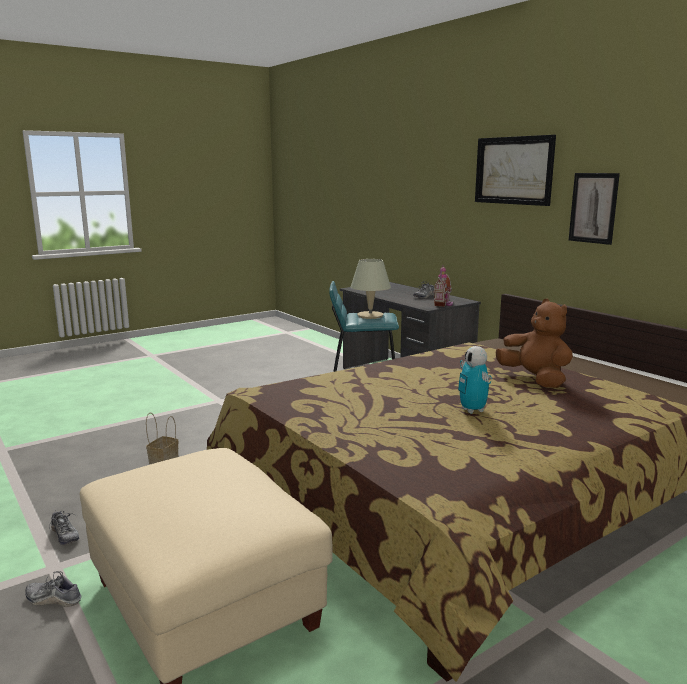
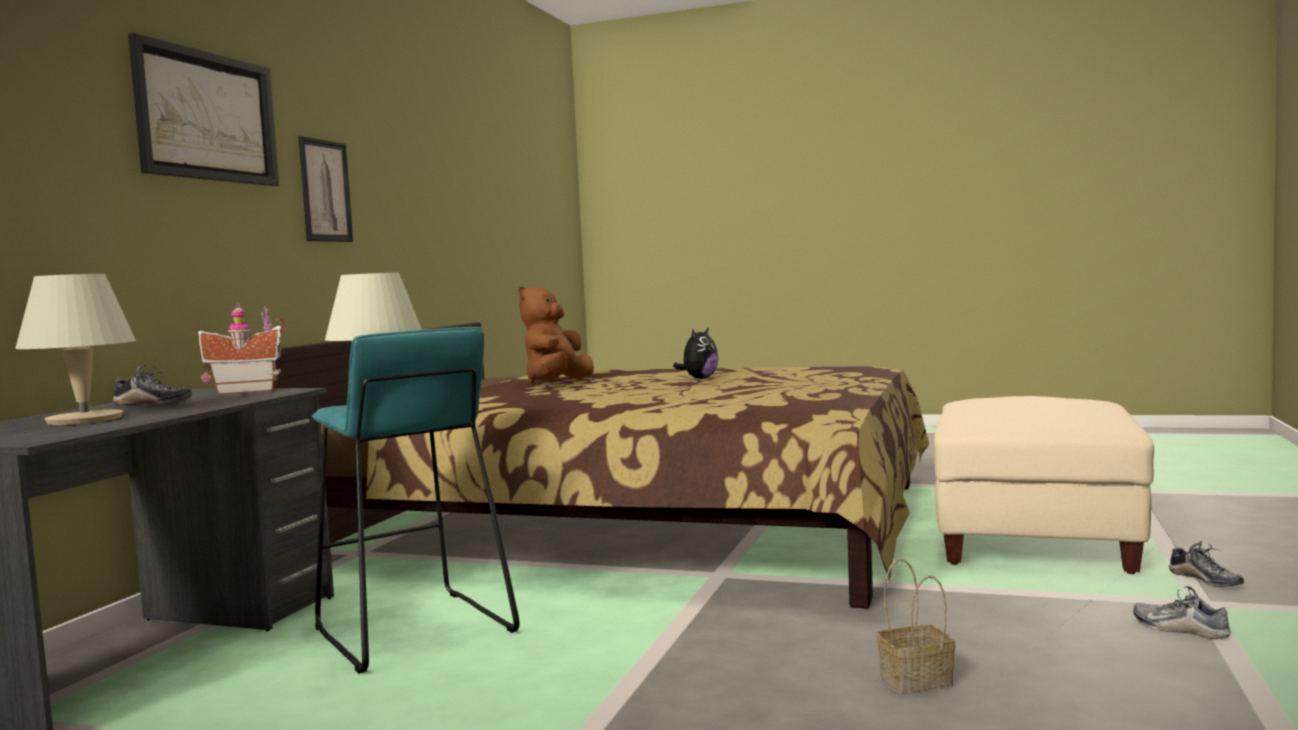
camera: 125 degrees left, 10 degrees down
(65, 535) = (1180, 629): shoe -> shoe turned 60 degrees counterclockwise
(392, 291) = (84, 419): none -> beige table lamp
(472, 410) = (699, 378): toy robot -> plush toy

